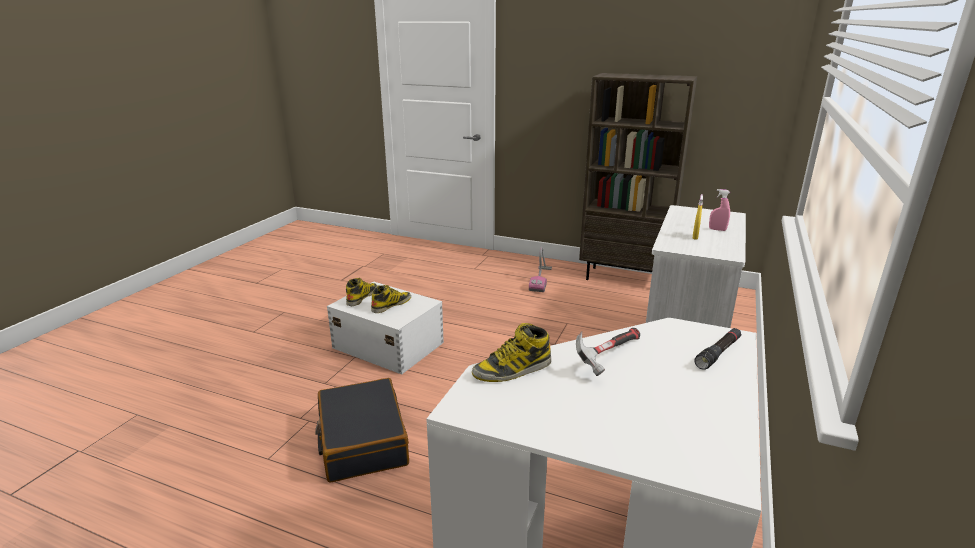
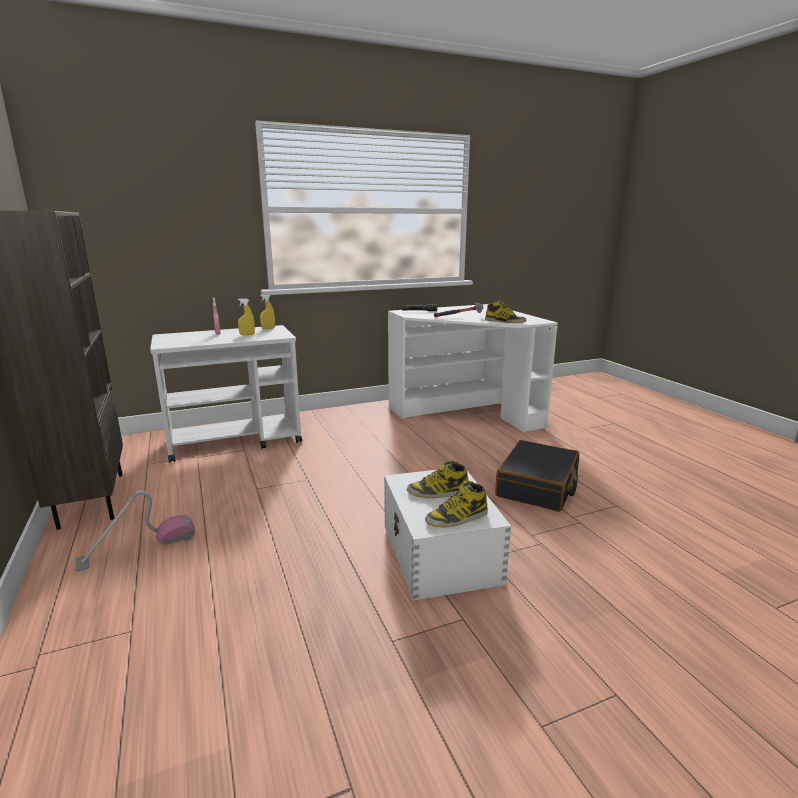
camera: 135 degrees left, 5 degrees down
(723, 251) = (268, 328): none -> yellow spray bottle

